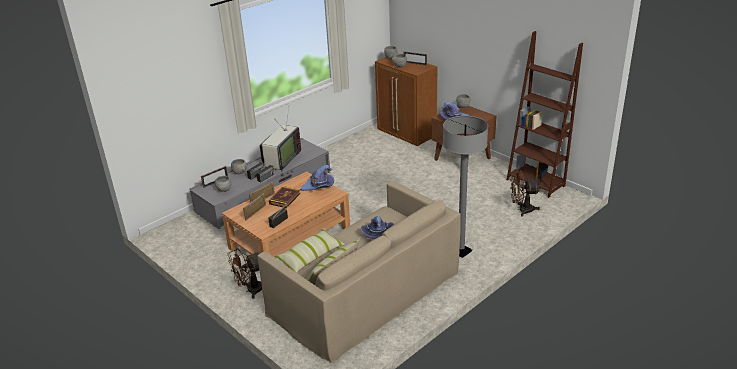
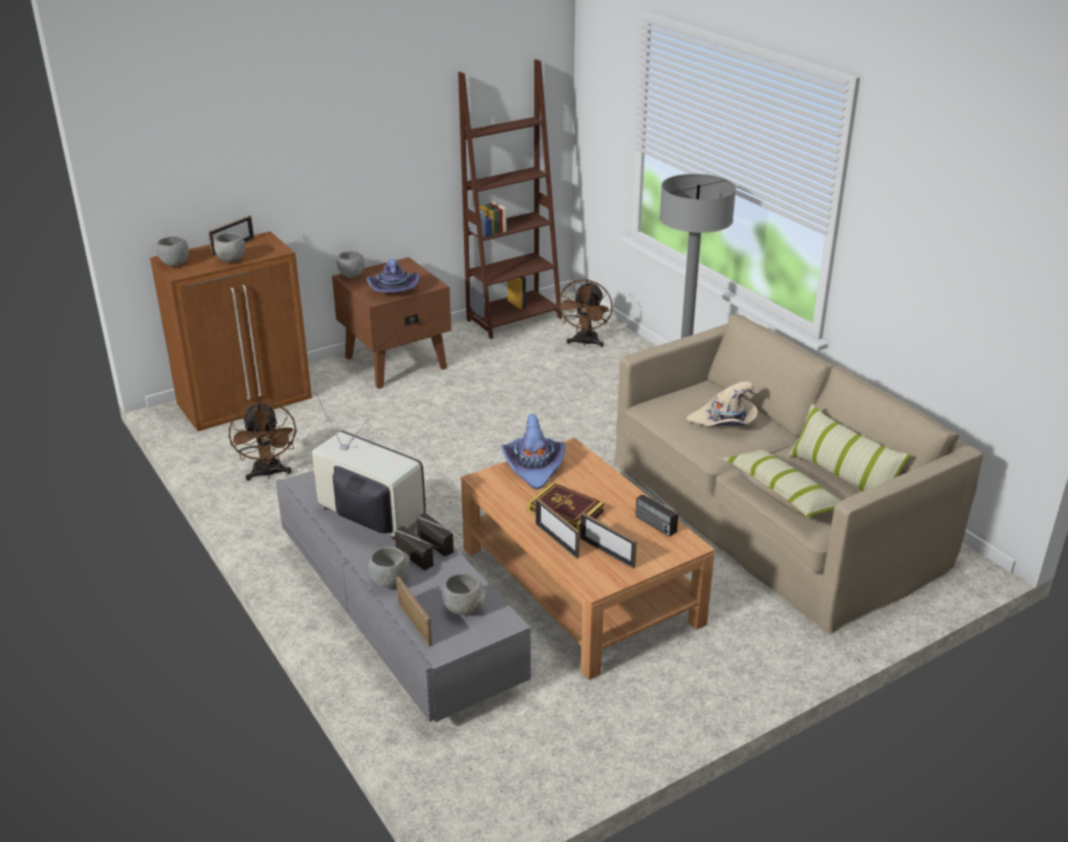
camera: 80 degrees left, 0 degrees up
(250, 290) = (749, 650): brown fan -> brown fan (268, 474)
(377, 233) = (724, 421): purple hat -> beige hat

